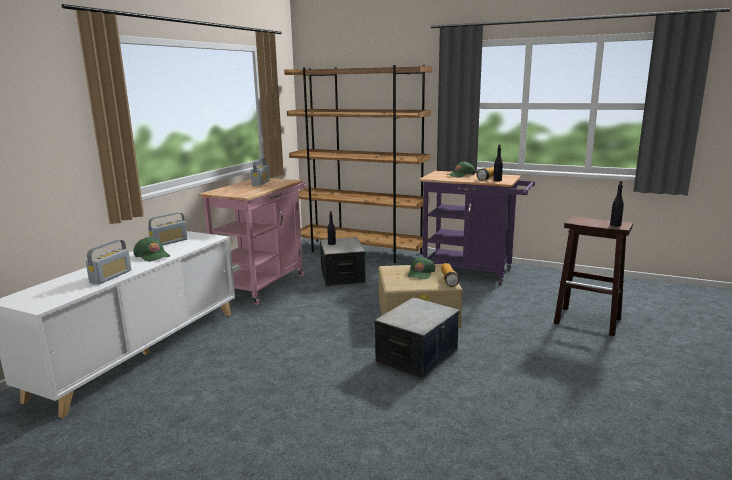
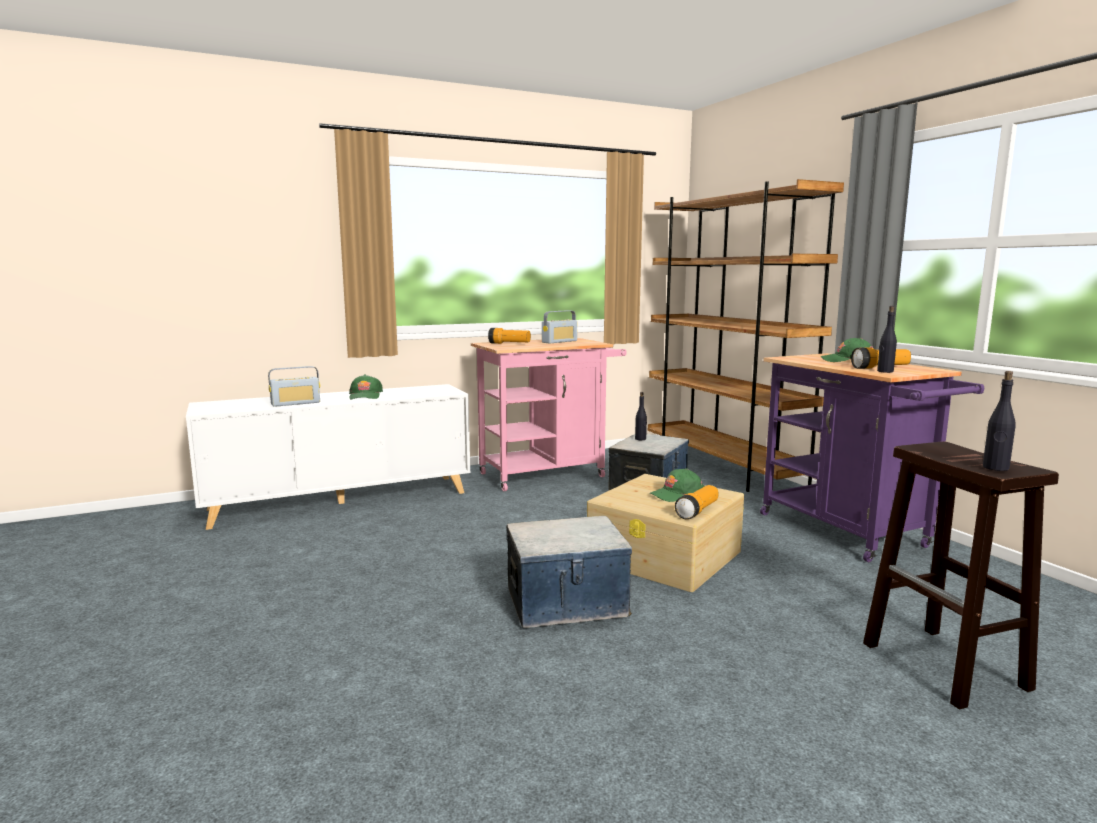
camera: 40 degrees right, 5 degrees down
(169, 242) = (408, 389): radio -> none
(233, 190) = (509, 344): none -> flashlight

